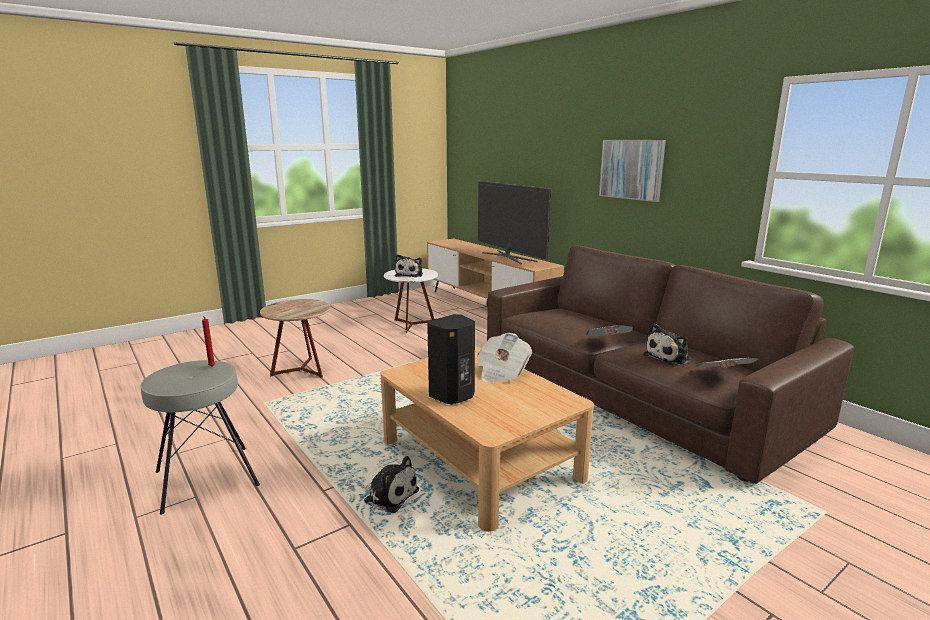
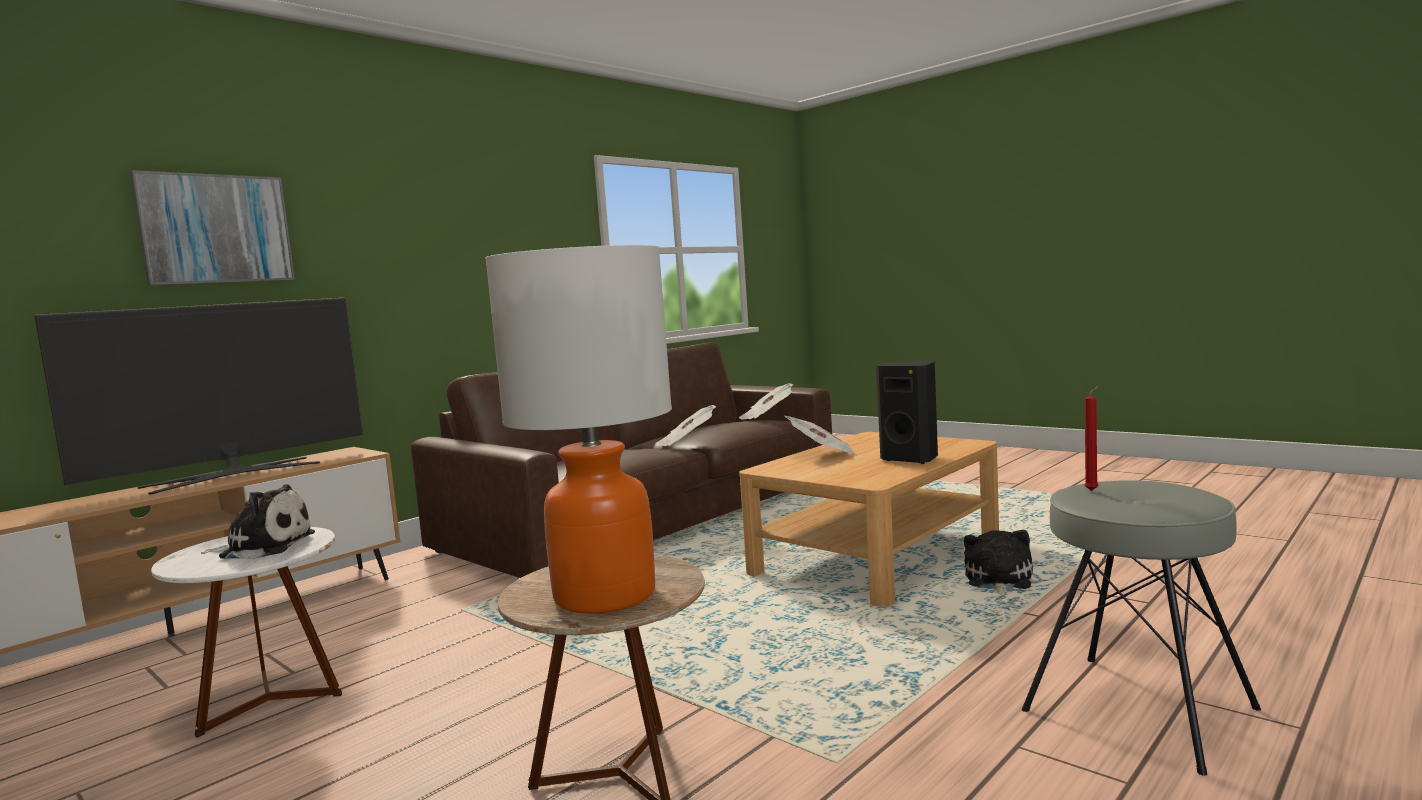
camera: 100 degrees left, 10 degrees down
(286, 308) = (605, 595): none -> table lamp
(631, 169) = (446, 257): picture -> picture (216, 229)
(669, 357) = (723, 427): plush toy -> none

